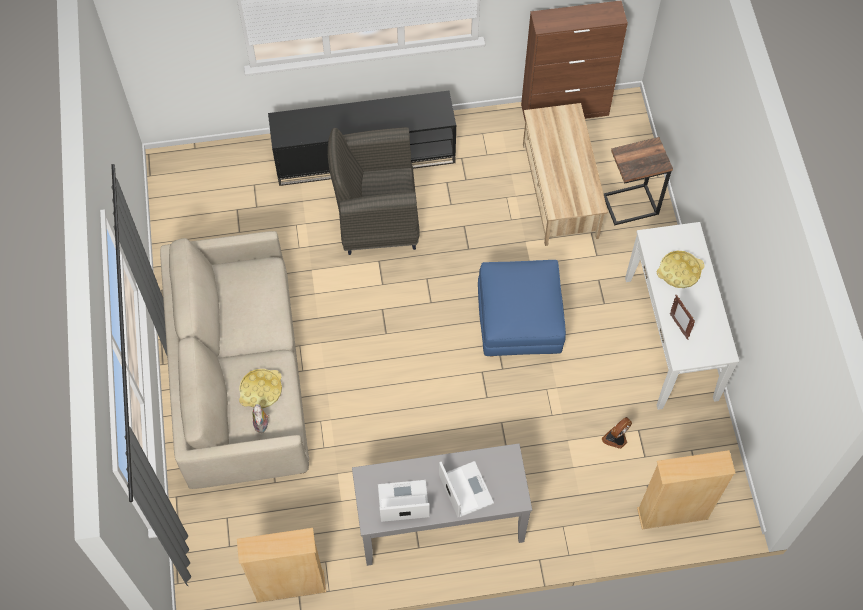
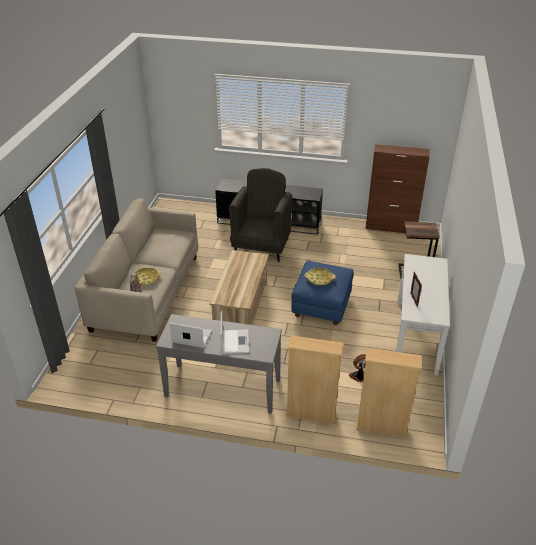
camera: 20 degrees right, 25 degrees down
(290, 586) = (111, 393): beige bookcase -> beige bookcase (311, 414)
(376, 219) = (261, 246): grey armchair -> grey armchair turned 90 degrees clockwise
(559, 190) = (373, 257): beige coffee table -> beige coffee table (241, 306)
(679, 271) = (424, 276): yellow tray -> yellow tray (319, 278)

